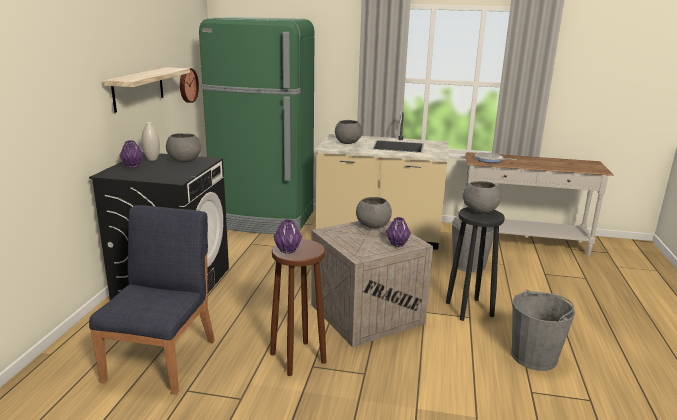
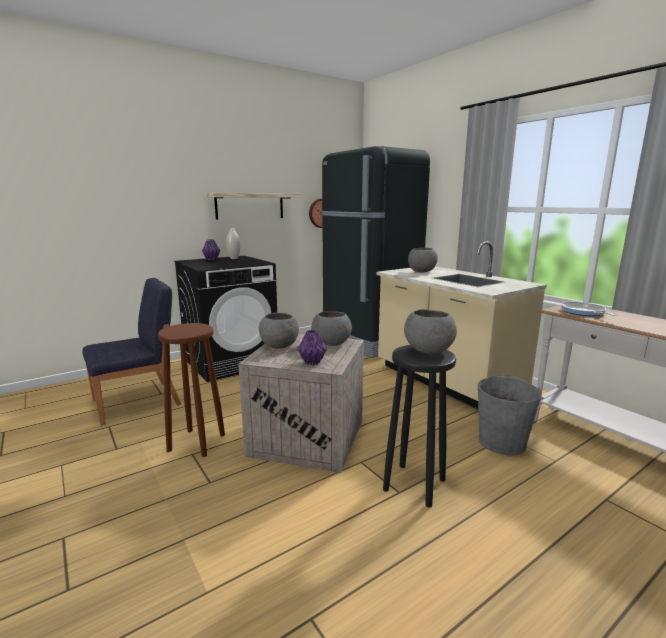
camera: 45 degrees right, 5 degrees down
(184, 161) = (246, 261): grey bowl -> grey bowl (279, 346)
(264, 219) = (368, 341): green fridge -> black fridge
(288, 250) = (176, 328): purple vase -> none
(534, 356) = (396, 582): grey bucket -> none

